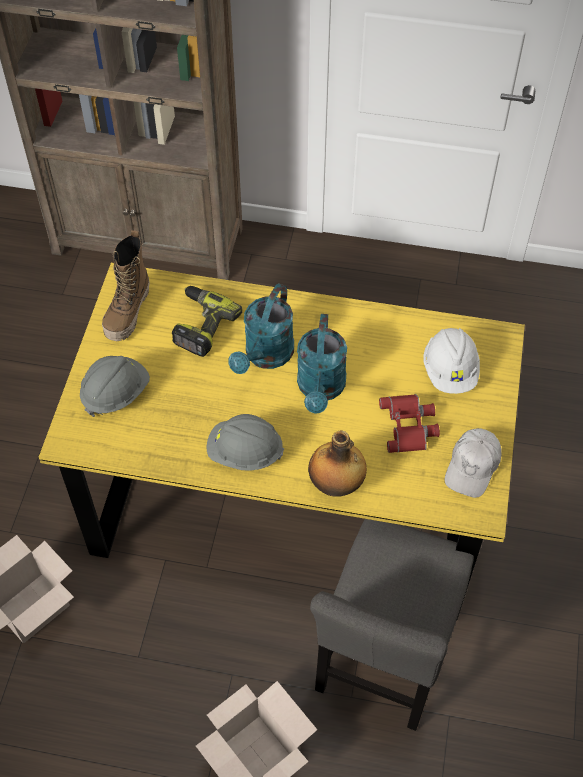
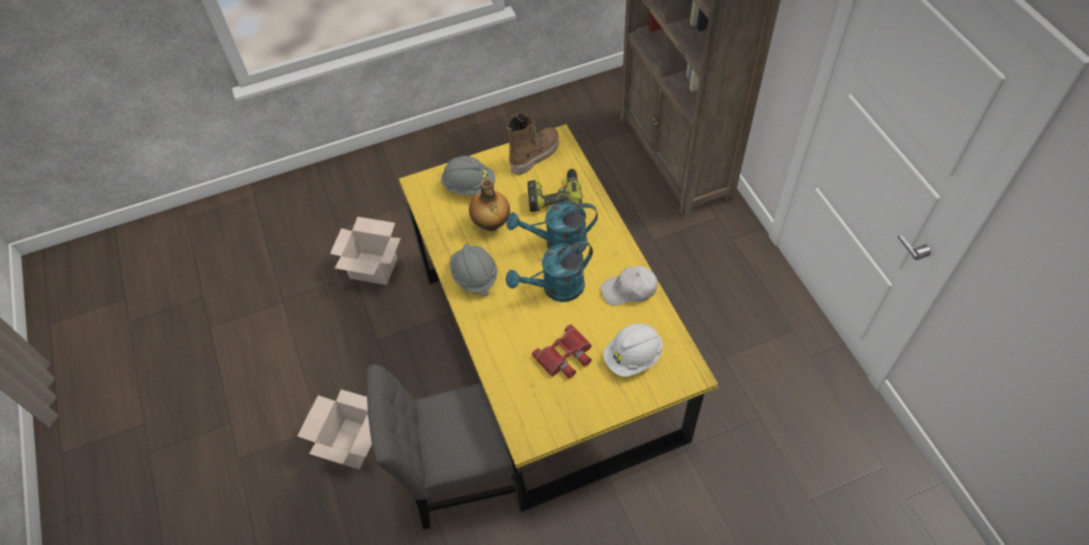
camera: 60 degrees right, 0 degrees up
(128, 312) = (534, 155): boot -> boot turned 150 degrees clockwise
(336, 485) = (486, 339): bottle -> bottle (491, 224)
(472, 466) = (560, 414): white cap -> white cap (629, 290)

